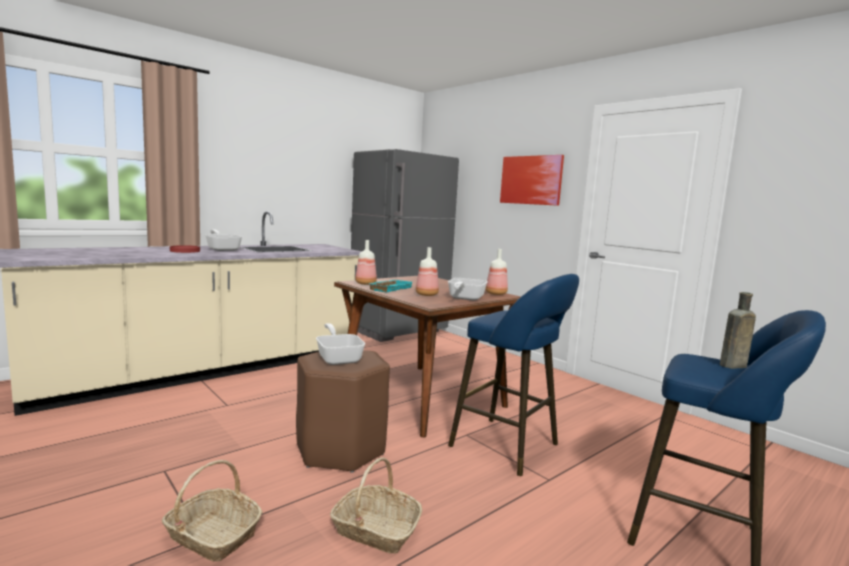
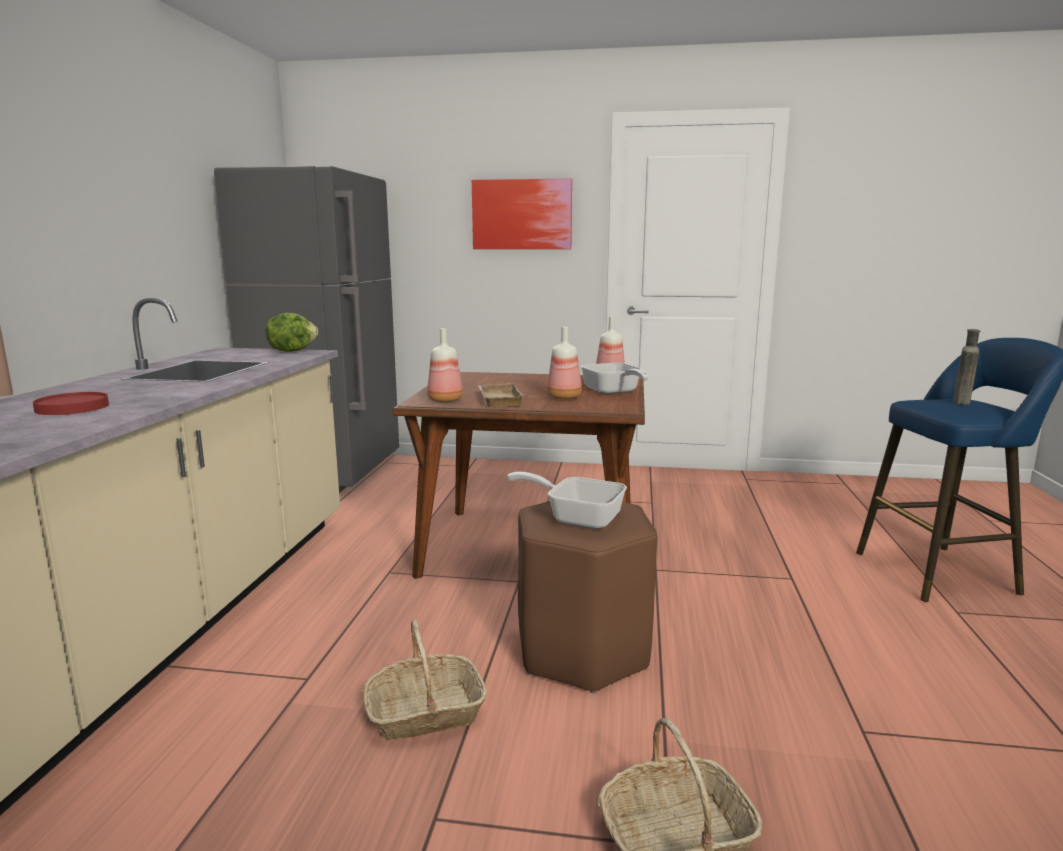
camera: 40 degrees left, 5 degrees up
(222, 249) = (121, 389): frying pan -> none
(342, 249) = (291, 351): none -> lettuce
(375, 530) = (784, 710): basket -> basket (425, 713)
(389, 288) = (498, 400): turquoise tray -> beige tray
(510, 447) = (711, 563): blue stool -> none

